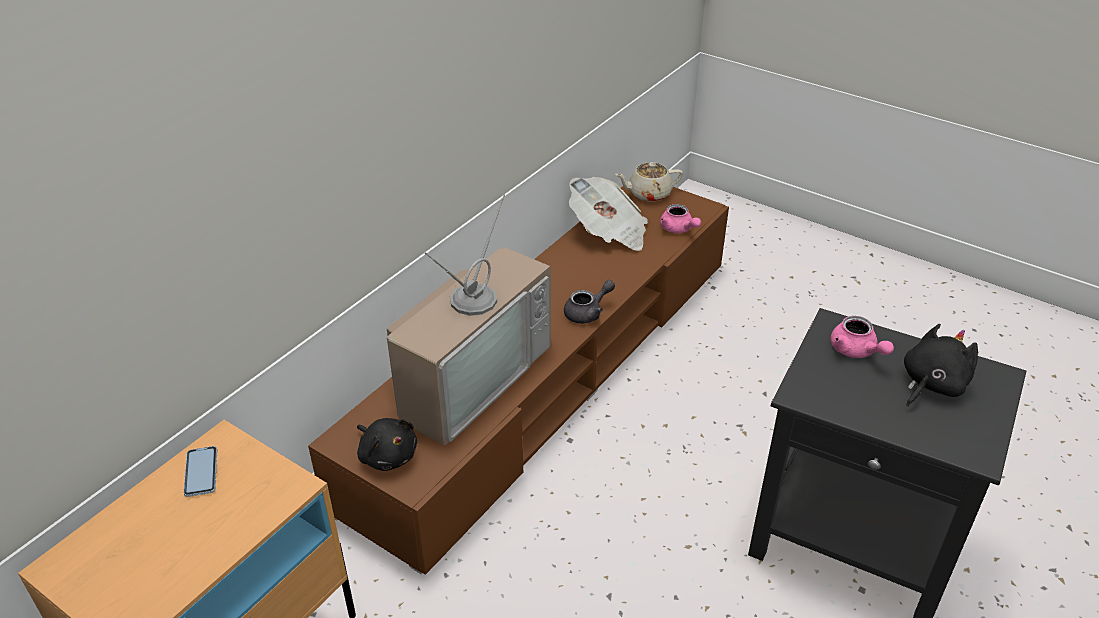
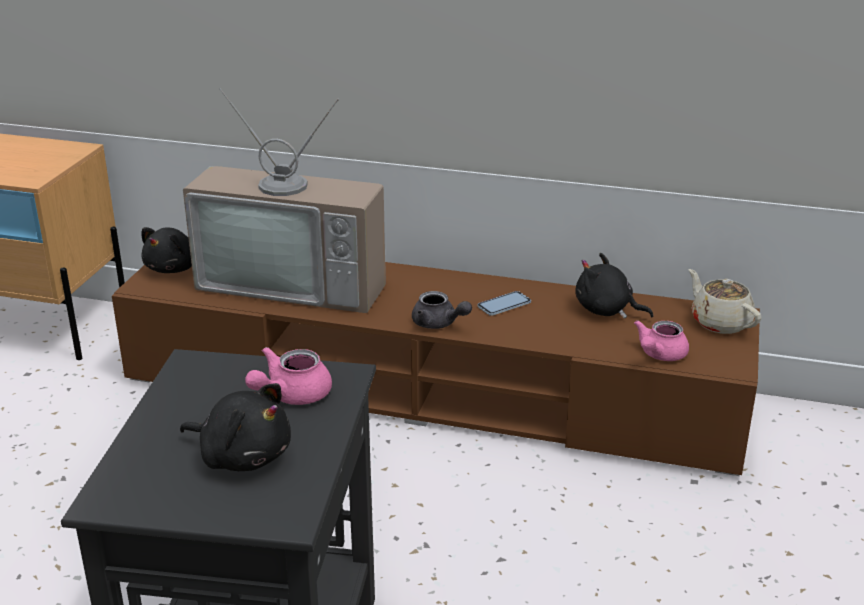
camera: 70 degrees right, 10 degrees down
(201, 472) = (42, 150): phone -> phone (504, 305)
(608, 232) = (606, 310): newspaper -> black plush toy

